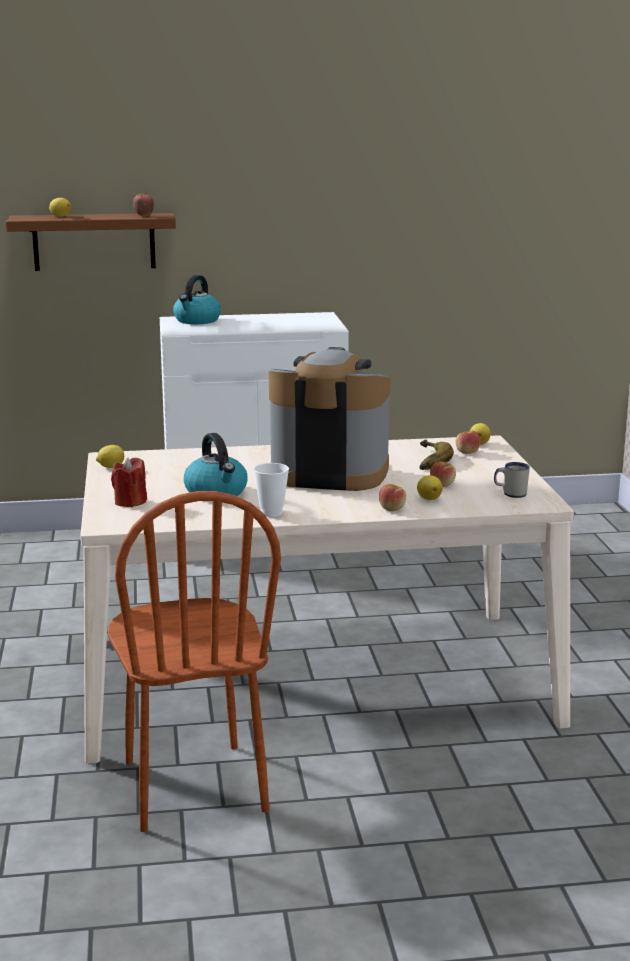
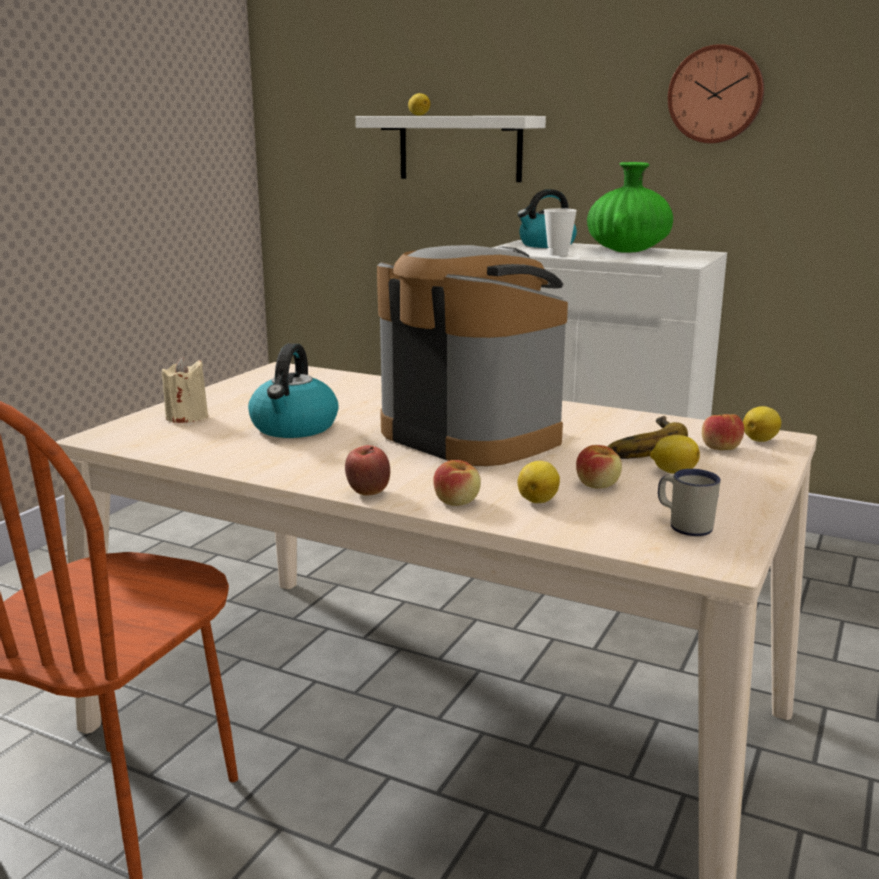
camera: 35 degrees right, 0 degrees up
(94, 241) = (460, 148): brown shelf -> white shelf
(110, 467) = (258, 378): lemon -> lemon (673, 472)
(130, 502) = (187, 417): red candle -> beige candle
(143, 216) = (500, 115): apple -> apple (368, 493)
(268, 319) = (628, 251): none -> green vase
(271, 513) = (295, 467): cup -> cup (558, 254)
(312, 195) = (716, 94): none -> wall clock

